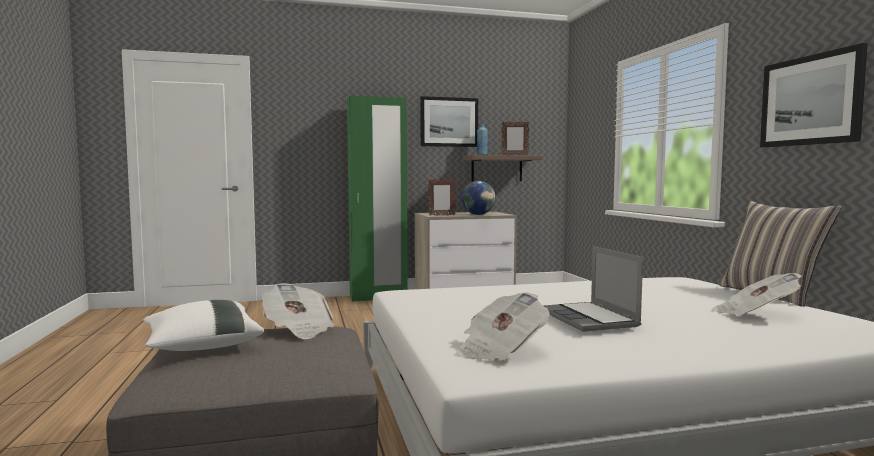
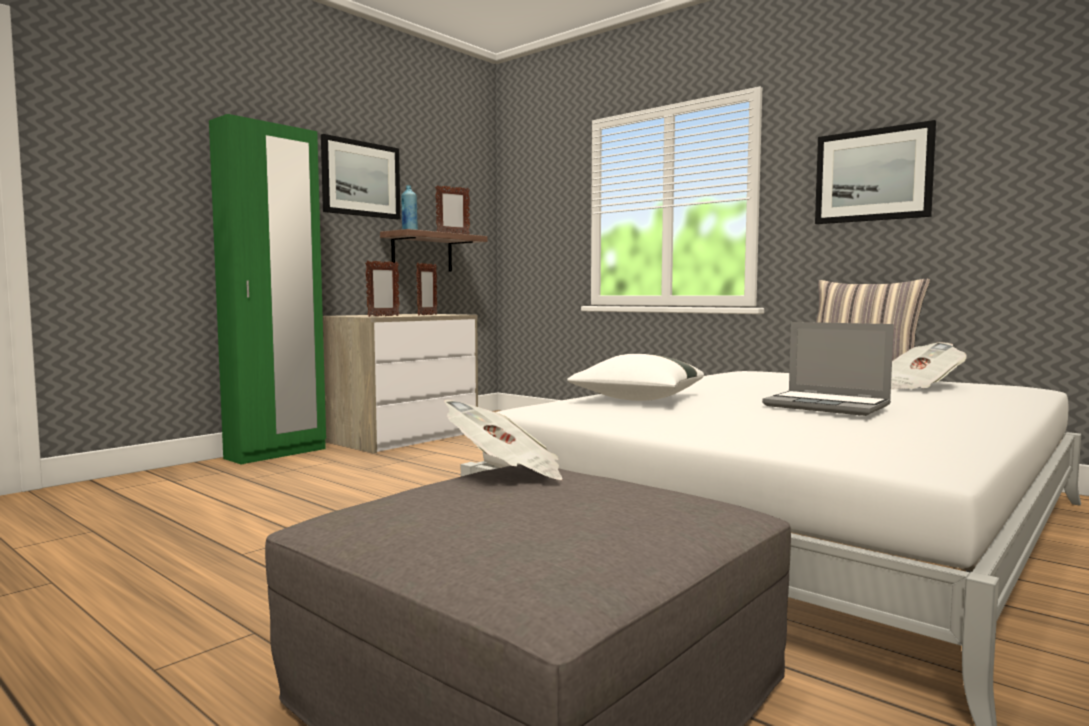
camera: 35 degrees left, 0 degrees up
(202, 346) = (430, 518): white pillow -> white pillow (637, 400)
(478, 214) = (427, 315): globe -> picture frame
(500, 350) = (862, 442): newspaper -> none

